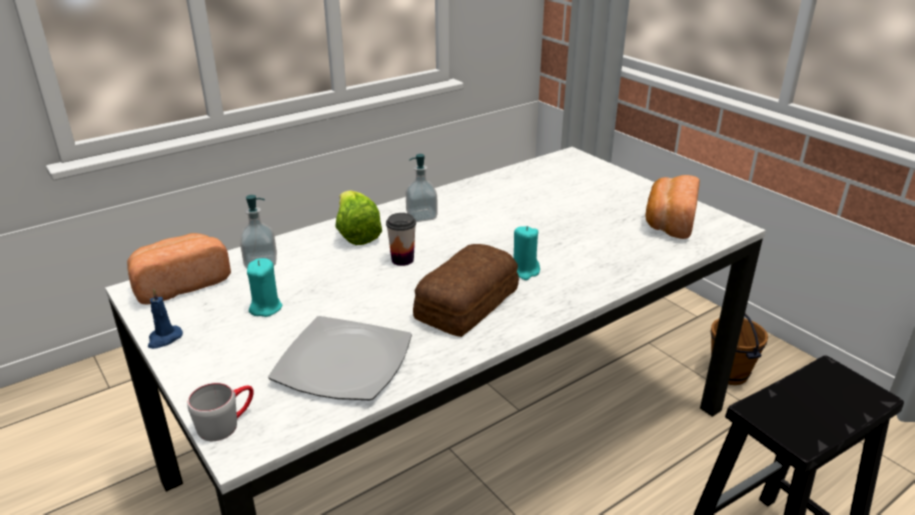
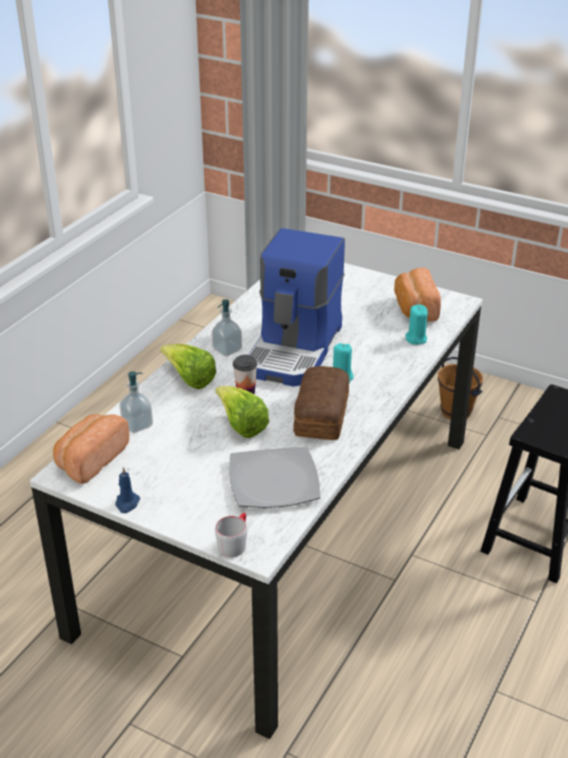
camera: 25 degrees left, 5 degrees up
(266, 308) = (179, 459): turquoise candle -> turquoise candle (416, 339)
(365, 292) = (241, 425): none -> lettuce
(495, 232) = (295, 350): none -> coffee machine

